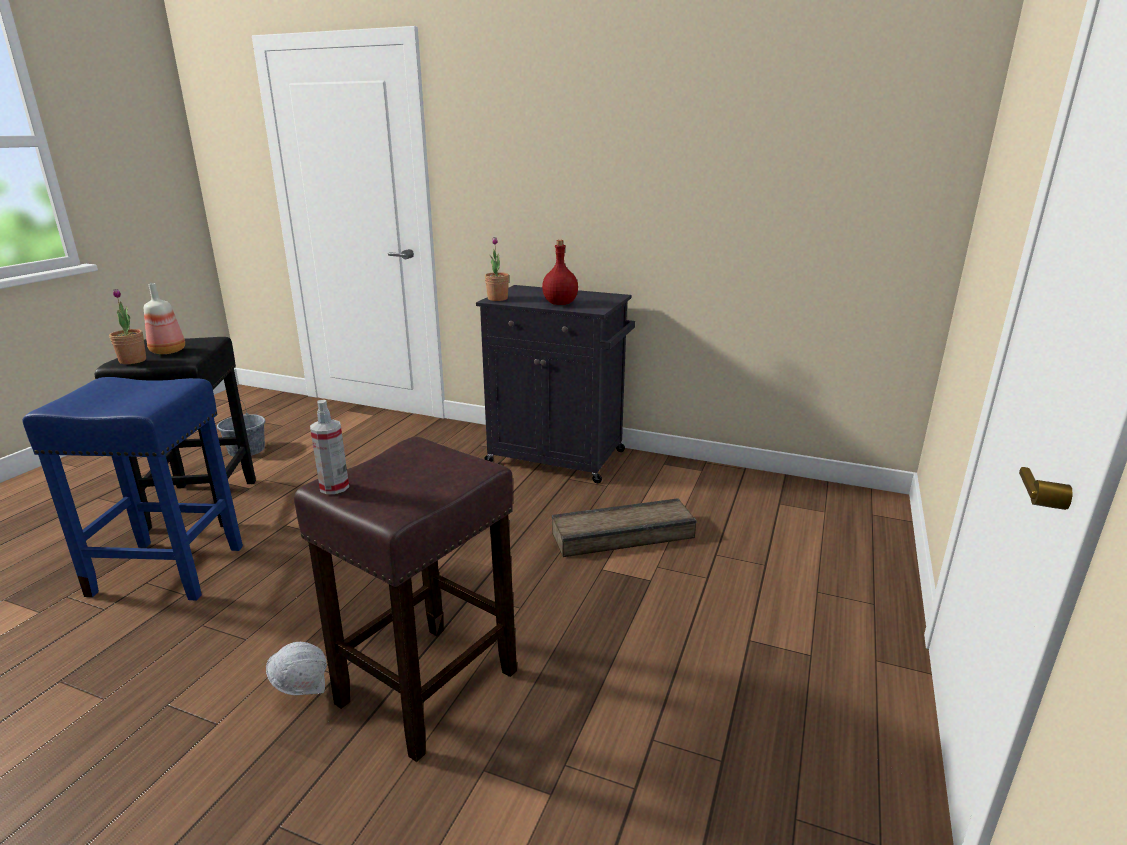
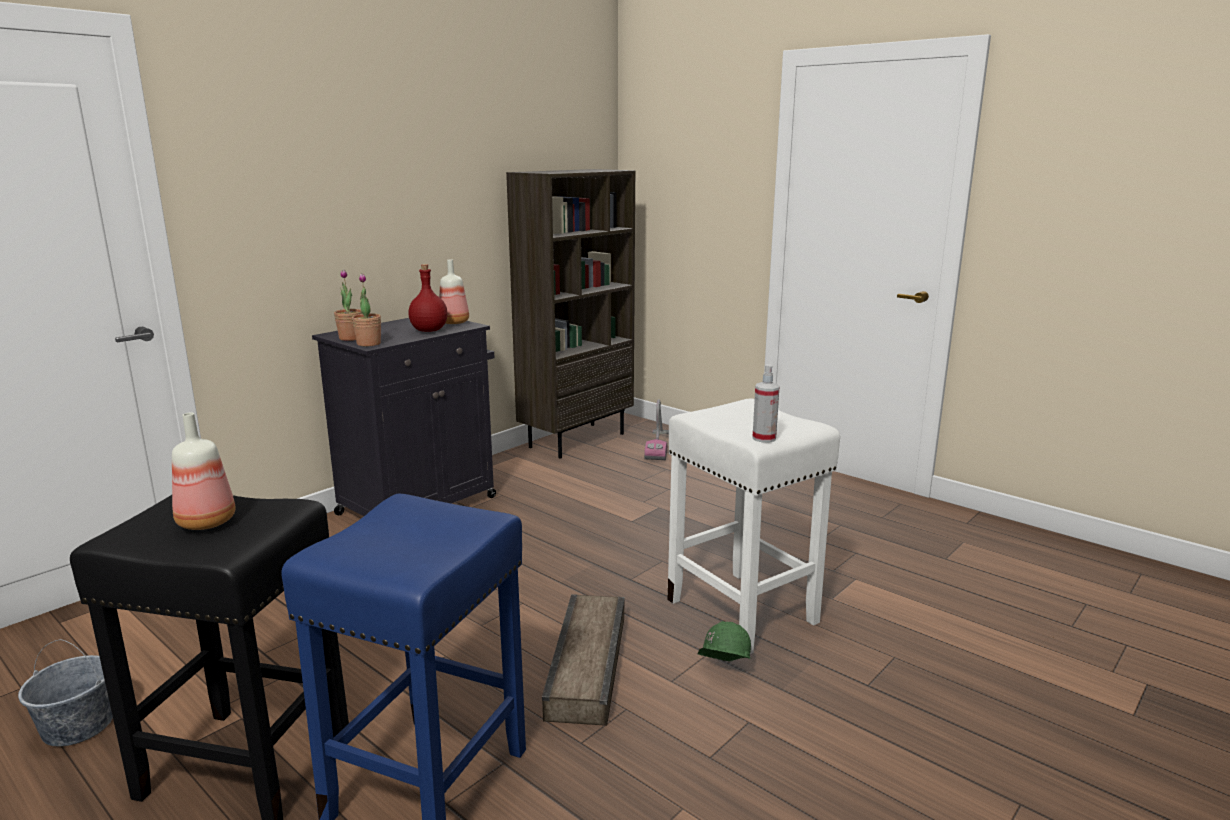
camera: 70 degrees left, 5 degrees down
(133, 360) = (233, 540): potted plant -> potted plant (351, 338)
(302, 691) = (722, 672): white hard hat -> green hard hat
(426, 689) = (744, 612): brown stool -> white stool
(601, 304) = (455, 322): none -> bottle
(624, 536) = (591, 504): crate -> crate (590, 664)
(782, 490) = (576, 440): none -> brown bookcase
(831, 545) = (658, 446): none -> vacuum cleaner

